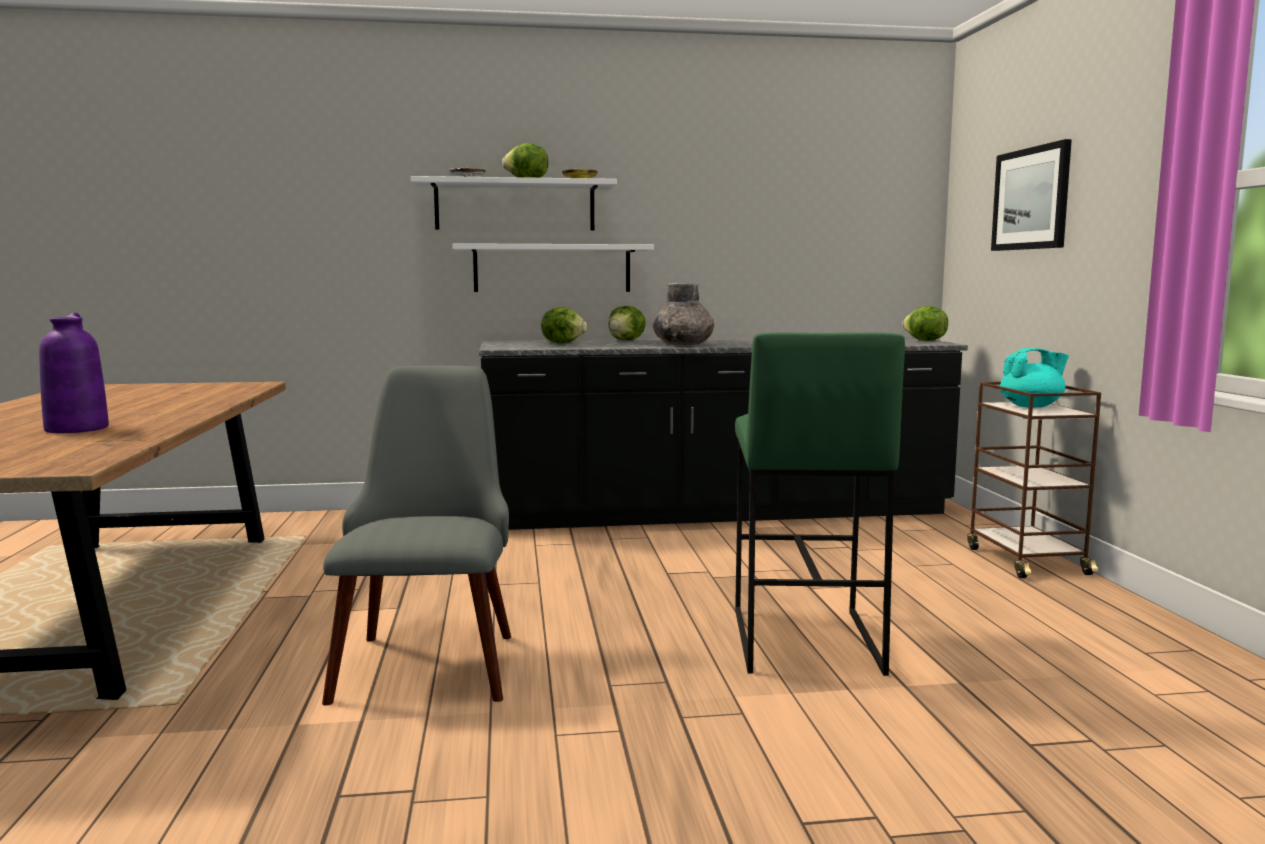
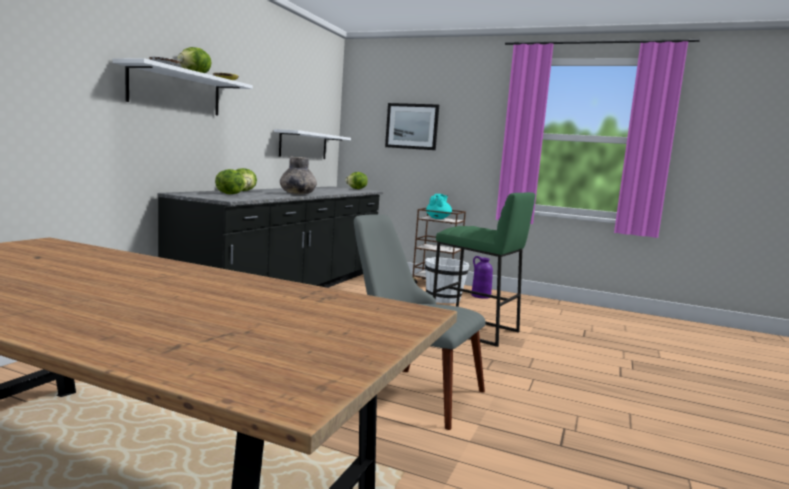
camera: 60 degrees left, 0 degrees up
(76, 428) = (212, 296): purple vase -> purple vase (480, 296)
(552, 268) = (195, 140): white shelf -> white shelf (303, 145)
(941, 584) = (443, 299): none -> white bucket

